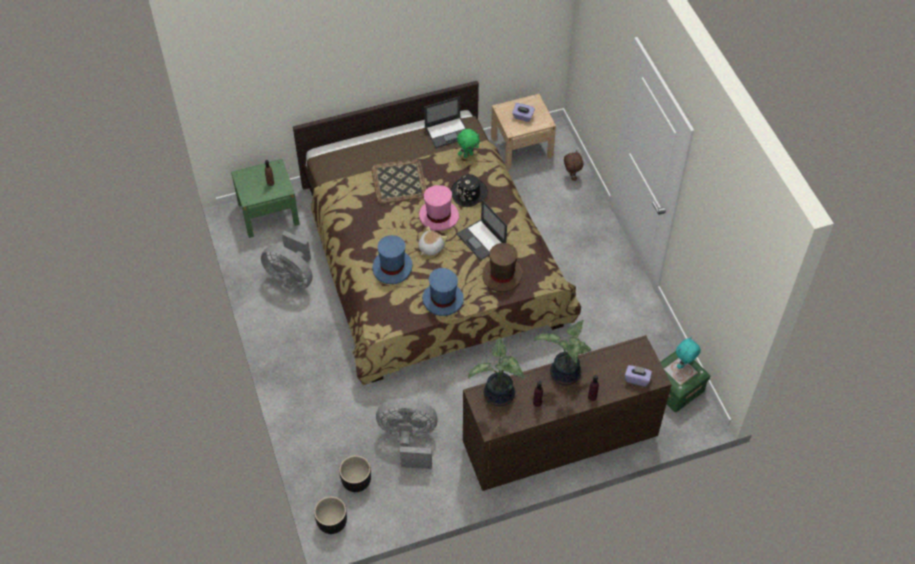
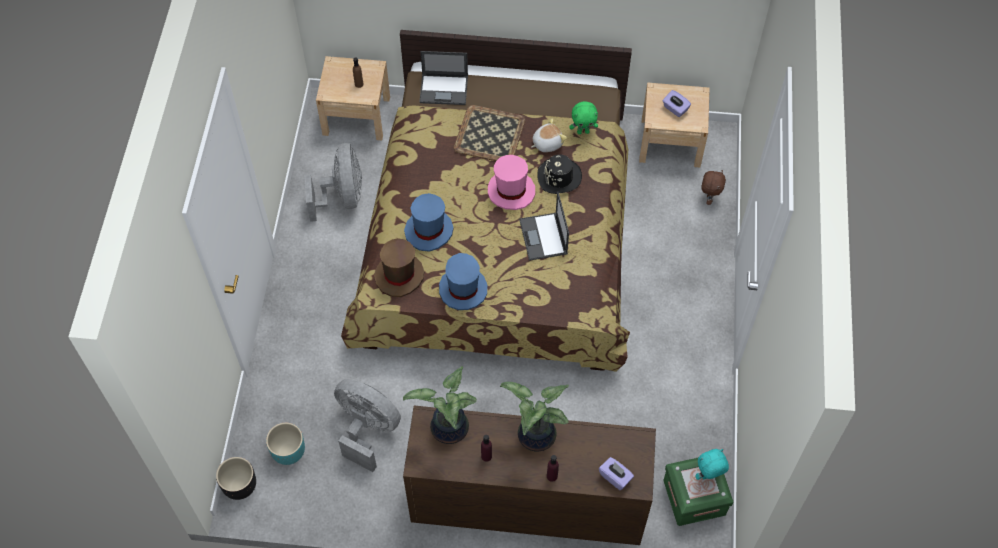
camera: 25 degrees right, 5 degrees up
(268, 213) = (356, 116): green nightstand -> beige nightstand
(291, 278) = (342, 197): grey fan -> grey fan turned 150 degrees counterclockwise
(356, 482) = (288, 452): black planter -> turquoise planter
(430, 247) = (482, 223): plush toy -> plush toy (547, 143)
(448, 132) = (576, 96): laptop -> laptop (444, 89)
(502, 275) = (544, 287): brown hat -> brown hat (399, 275)

